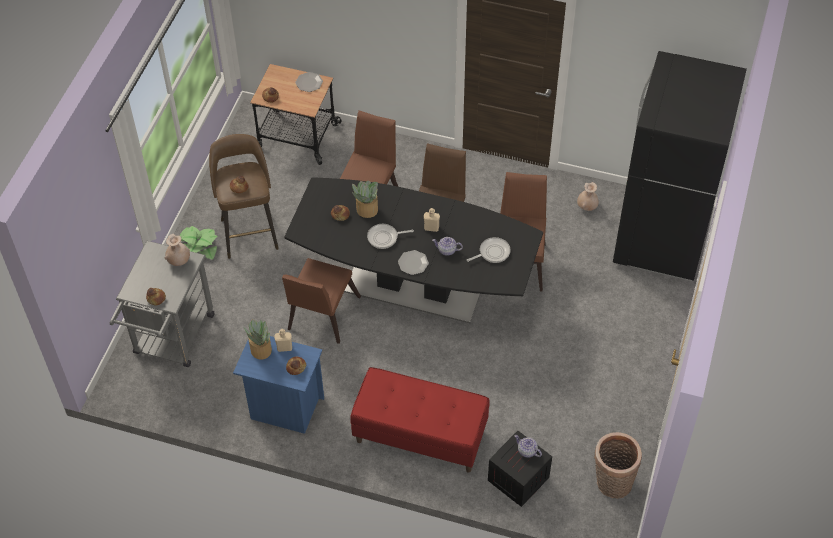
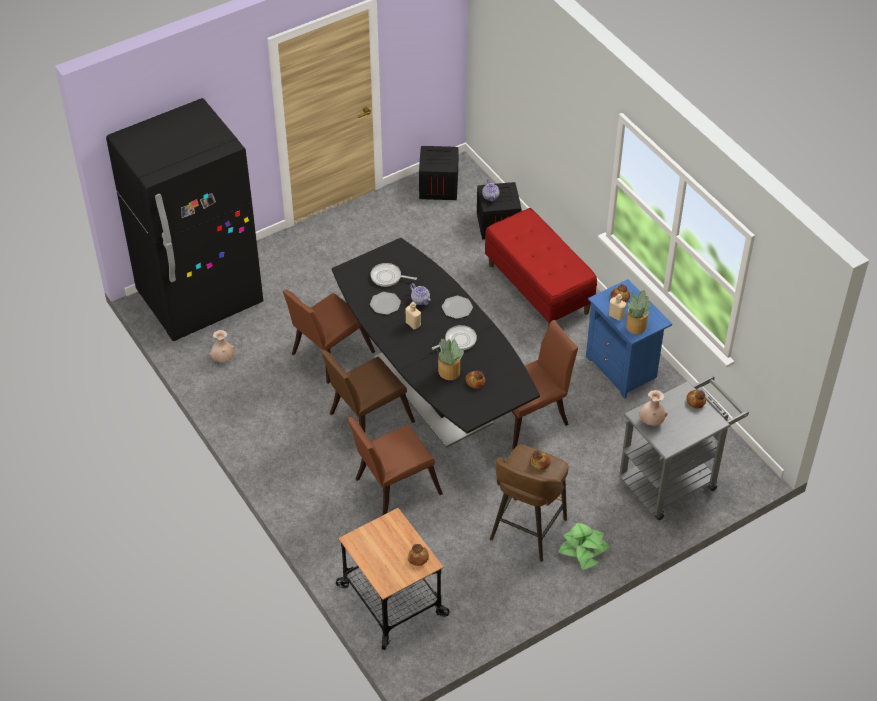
camera: 140 degrees left, 5 degrees down
(309, 83) = (366, 548): plate -> plate (385, 304)
(384, 237) = (458, 340): frying pan -> frying pan turned 60 degrees counterclockwise
(611, 483) = (439, 186): basket -> crate

